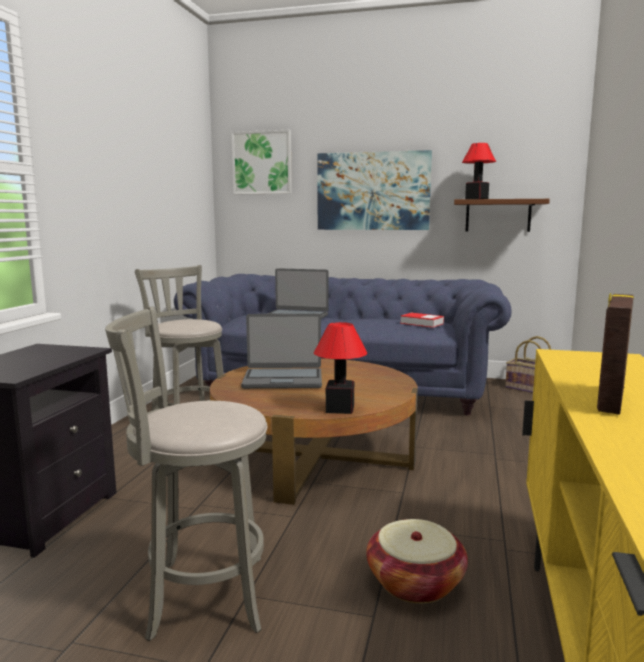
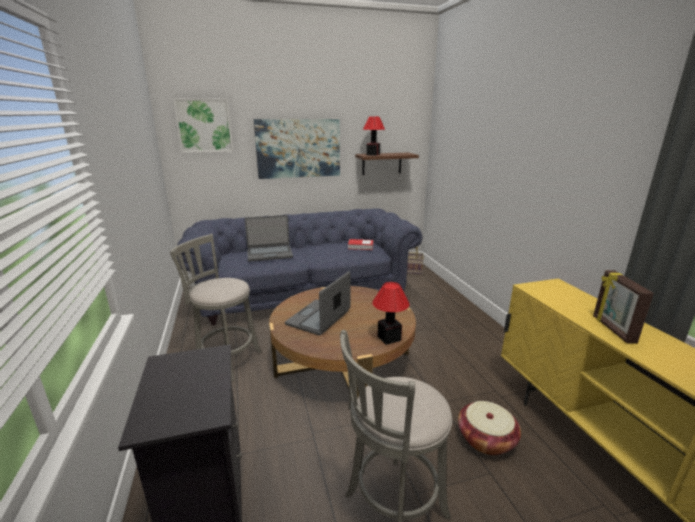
camera: 30 degrees left, 10 degrees up
(283, 379) = (319, 318): laptop -> laptop turned 150 degrees clockwise

